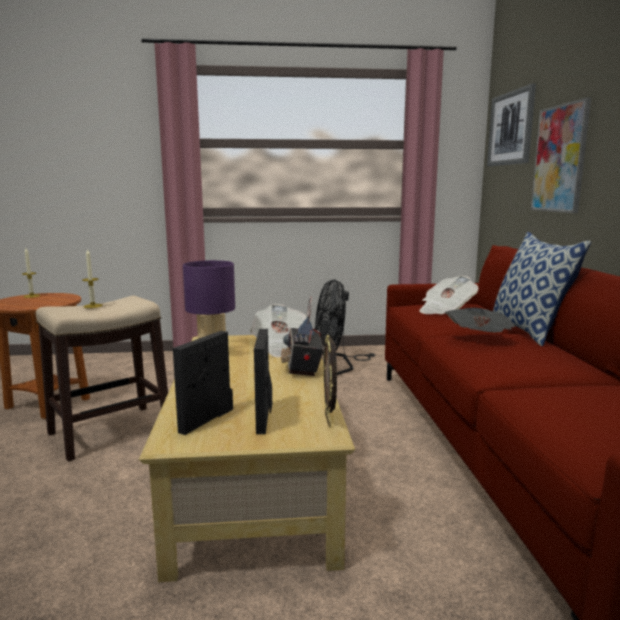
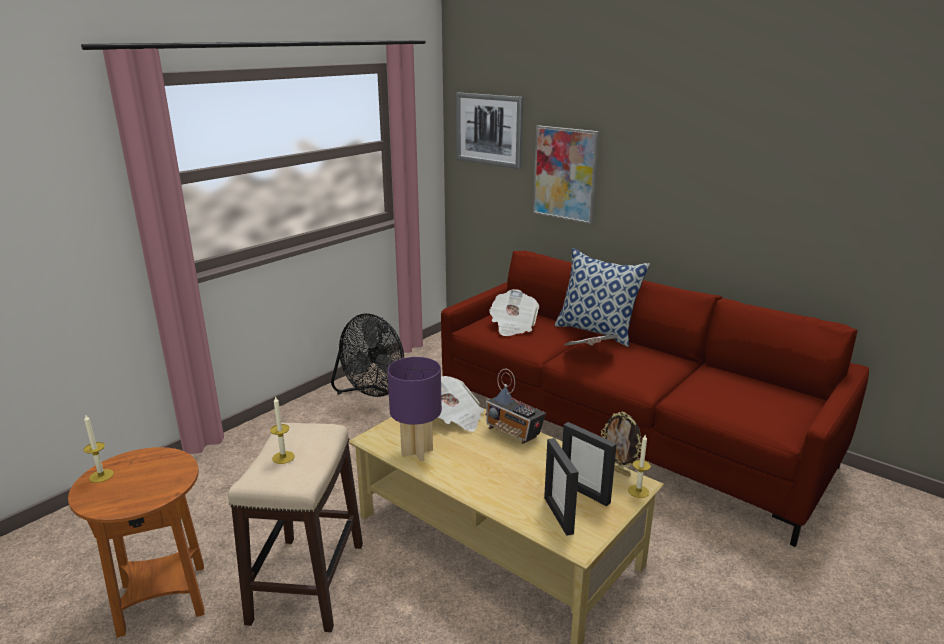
camera: 45 degrees left, 10 degrees up
(310, 439) = (638, 491): none -> candle

